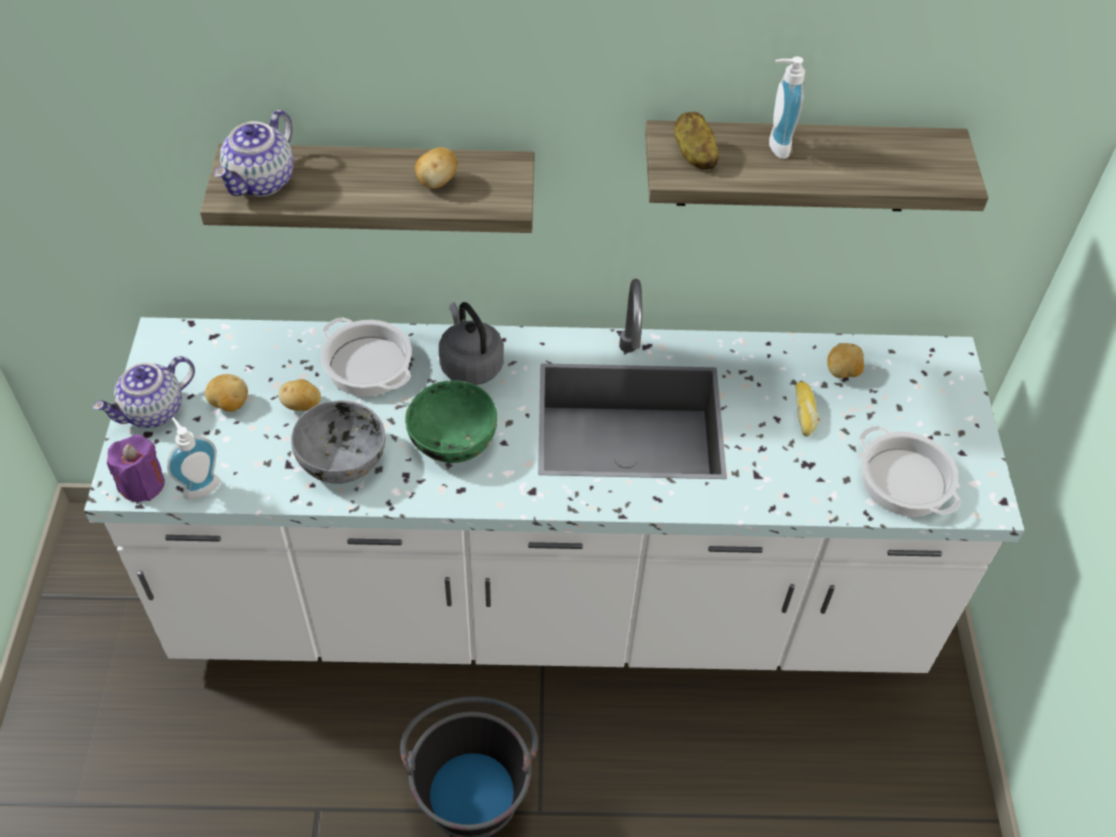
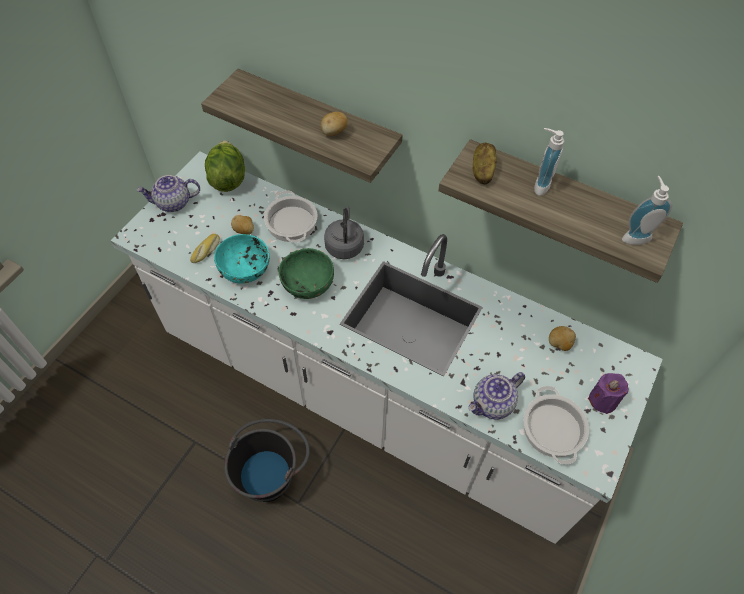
camera: 30 degrees right, 5 degrees up
(142, 484) = (144, 239): purple candle -> purple candle (603, 400)
(199, 485) = (169, 251): soap dispenser -> soap dispenser (635, 236)
(219, 340) = (227, 178): none -> lettuce
(229, 404) = (210, 215): potato -> none
(261, 182) = (243, 98): teapot -> teapot (492, 404)
(343, 459) = (245, 269): grey bowl -> turquoise bowl
(805, 413) = (518, 358): bread -> bread (206, 251)

